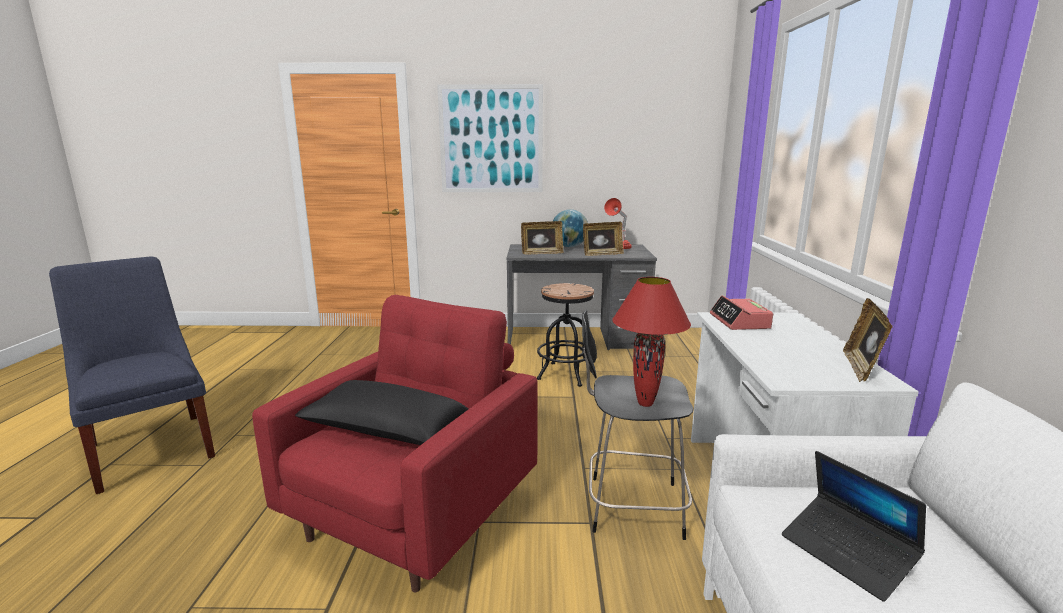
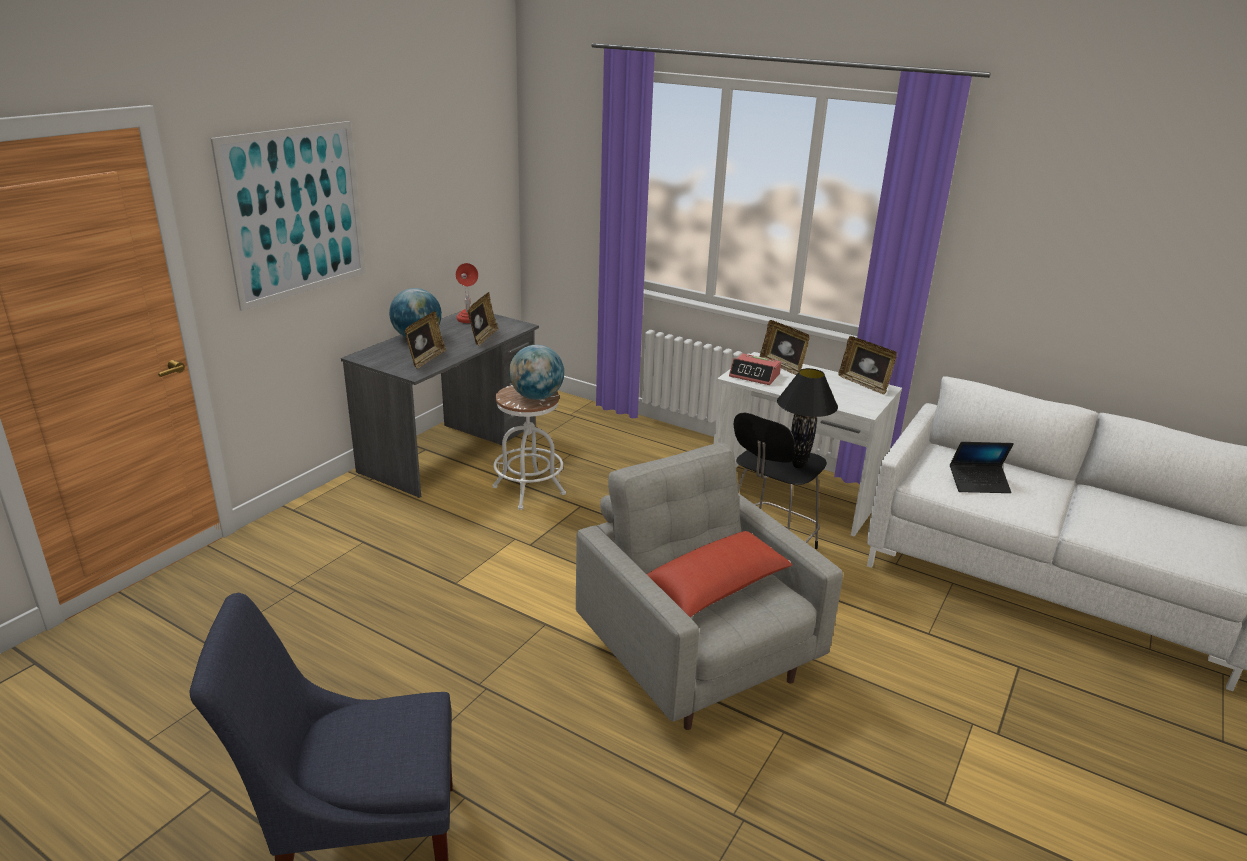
camera: 60 degrees left, 10 degrees up
(385, 433) = (716, 591): black pillow -> red pillow
(415, 514) = (697, 656): red armchair -> grey armchair
(565, 374) = (529, 490): black stool -> white stool
(569, 291) = (536, 397): none -> globe
(646, 404) = (799, 465): red table lamp -> black table lamp
(794, 327) = (782, 366): none -> picture frame

